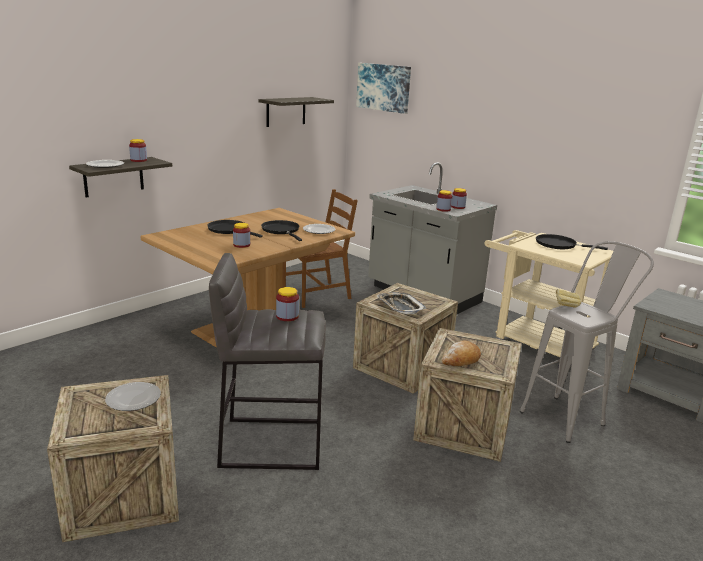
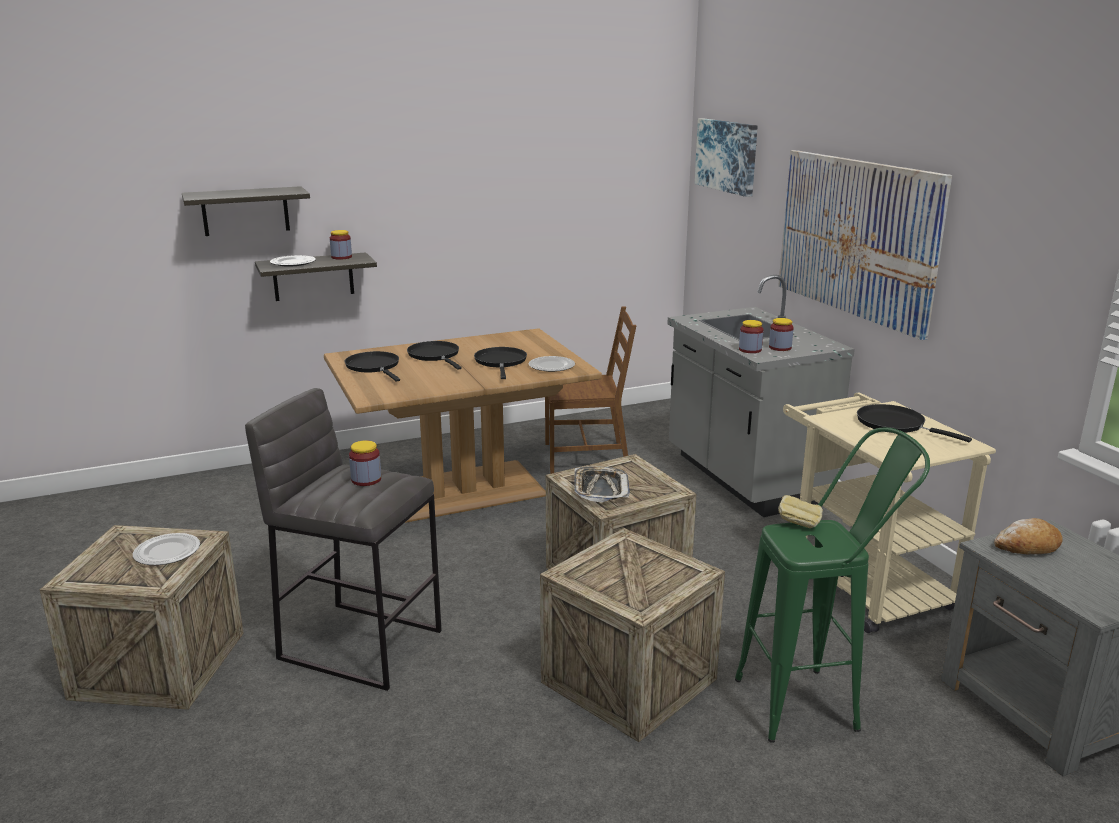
camera: 25 degrees right, 0 degrees up
(193, 241) = (374, 367): none -> black frying pan
(241, 245) = (426, 377): jar -> none
(286, 111) = (576, 192): shelf -> shelf (245, 211)
(460, 360) = (602, 579): bread -> bread (1027, 546)
(496, 135) = (856, 237): none -> picture
(569, 415) = (814, 702): grey stool -> green stool

